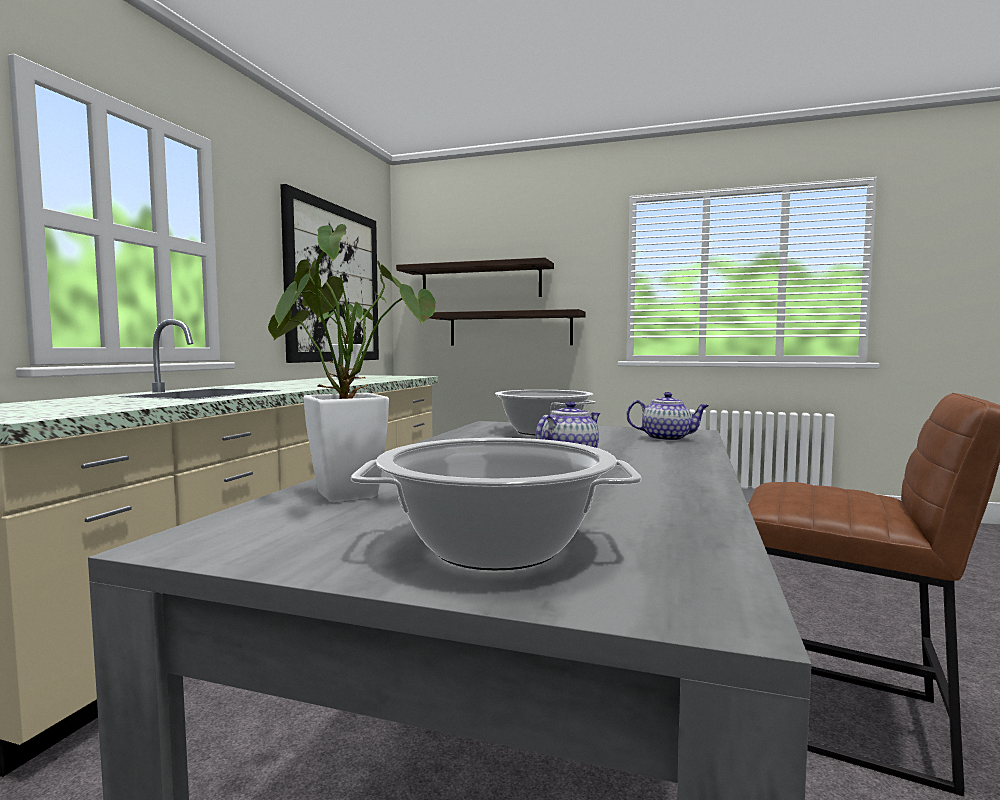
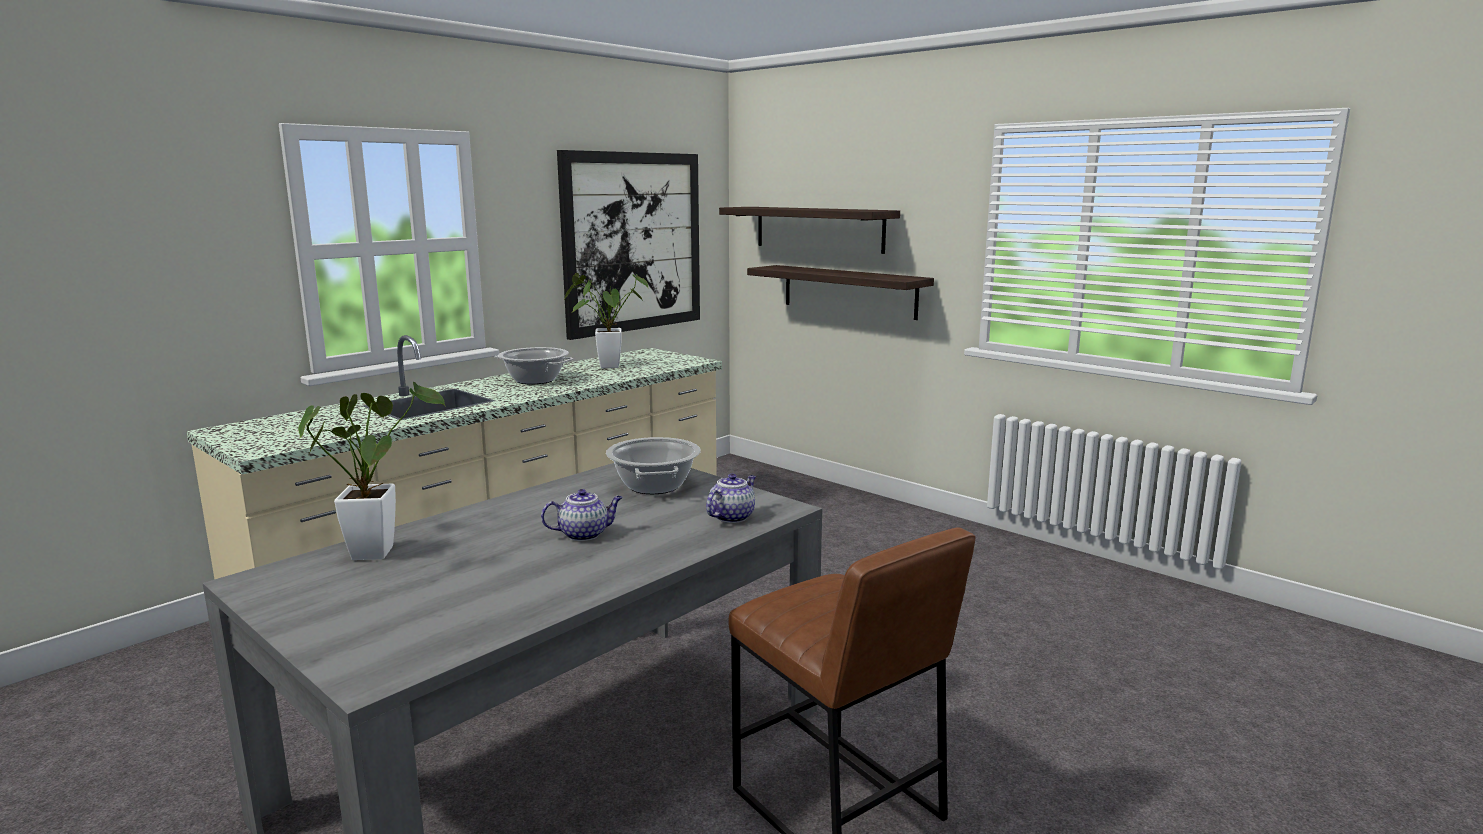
camera: 25 degrees right, 10 degrees up
(495, 548) = (362, 619): cooking pot -> cooking pot (534, 380)
(667, 438) = (732, 517): teapot -> teapot turned 90 degrees counterclockwise

